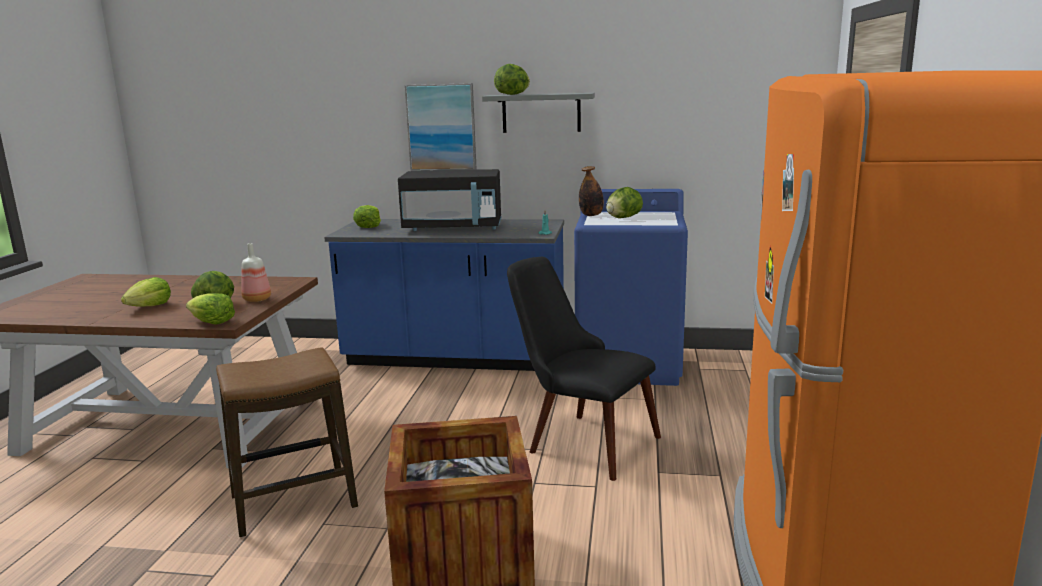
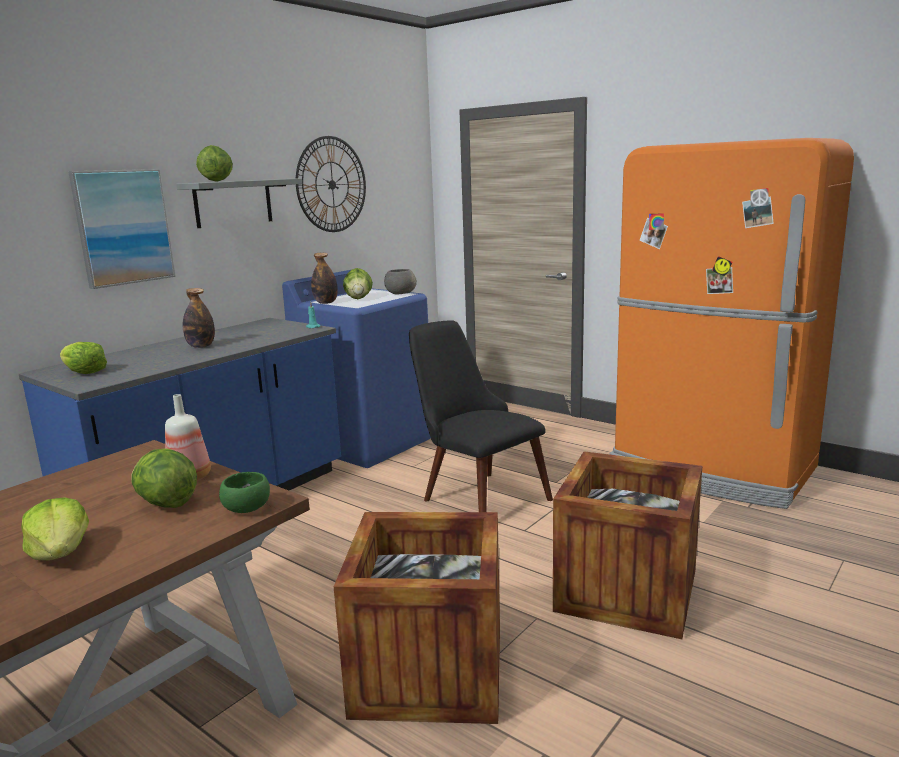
camera: 60 degrees left, 0 degrees up
(212, 322) = (248, 509): lettuce -> green bowl
(294, 502) = (429, 670): stool -> crate
(453, 228) = (201, 346): black microwave -> bottle
(580, 441) = (475, 495): black chair -> black chair turned 75 degrees clockwise
(662, 99) = (332, 184): none -> wall clock
(667, 221) = (400, 293): none -> grey bowl

